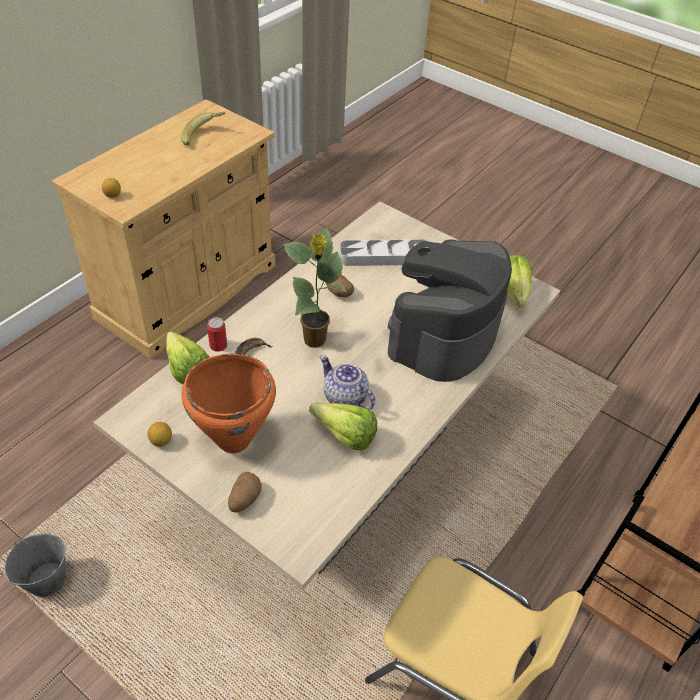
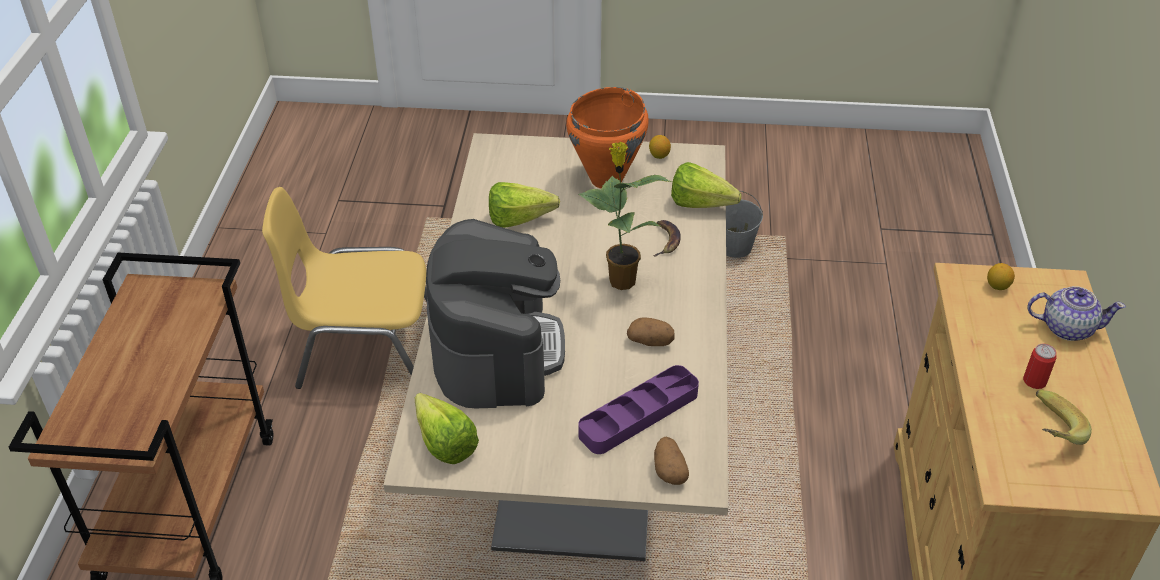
camera: 150 degrees right, 5 degrees down
(218, 345) = (702, 234): can -> can (1034, 381)
(244, 499) = (558, 152): potato -> potato (669, 470)
(345, 398) = (545, 246): teapot -> teapot (1066, 328)
(384, 257) = (638, 414): grey tray -> purple tray

